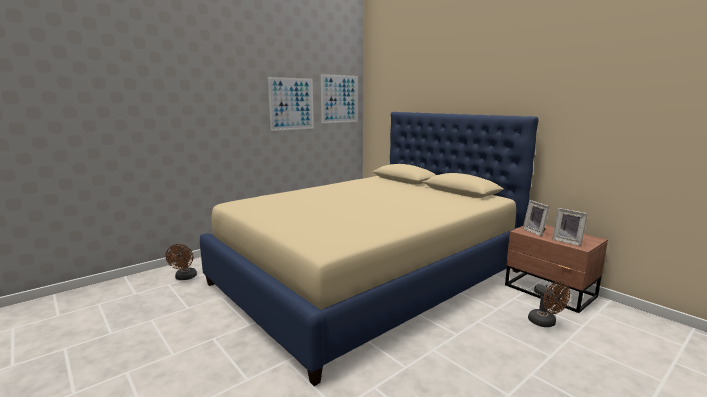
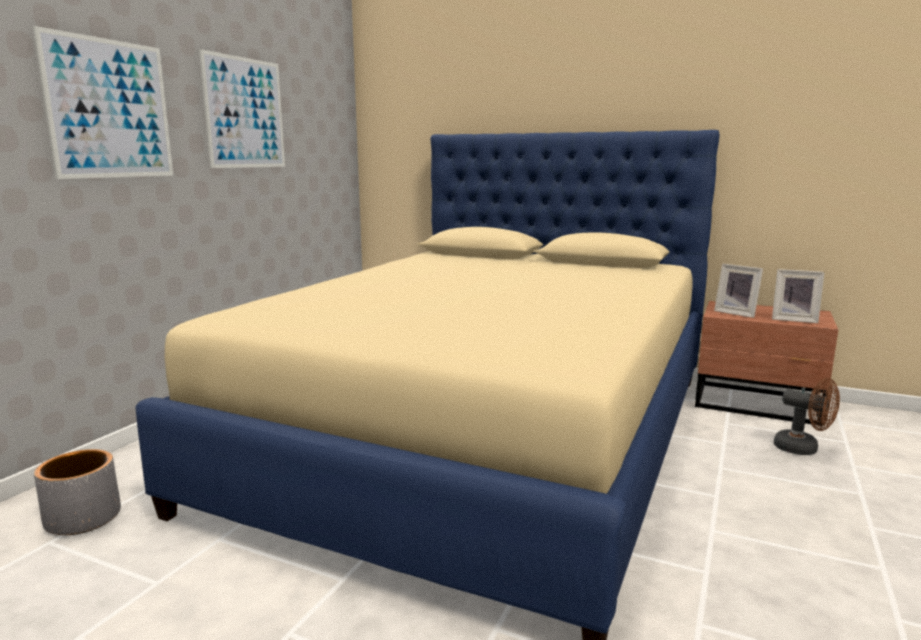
camera: 25 degrees left, 0 degrees up
(185, 278) = (83, 518): brown fan -> grey planter
(339, 99) = (322, 110): picture -> picture (110, 109)

